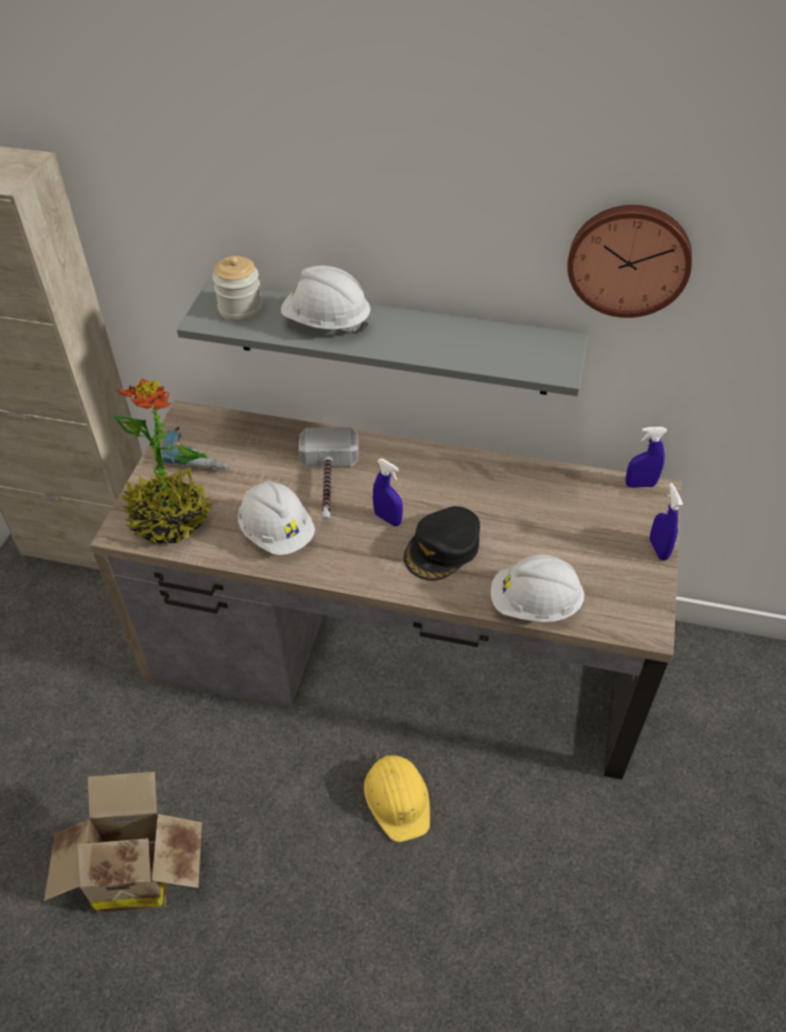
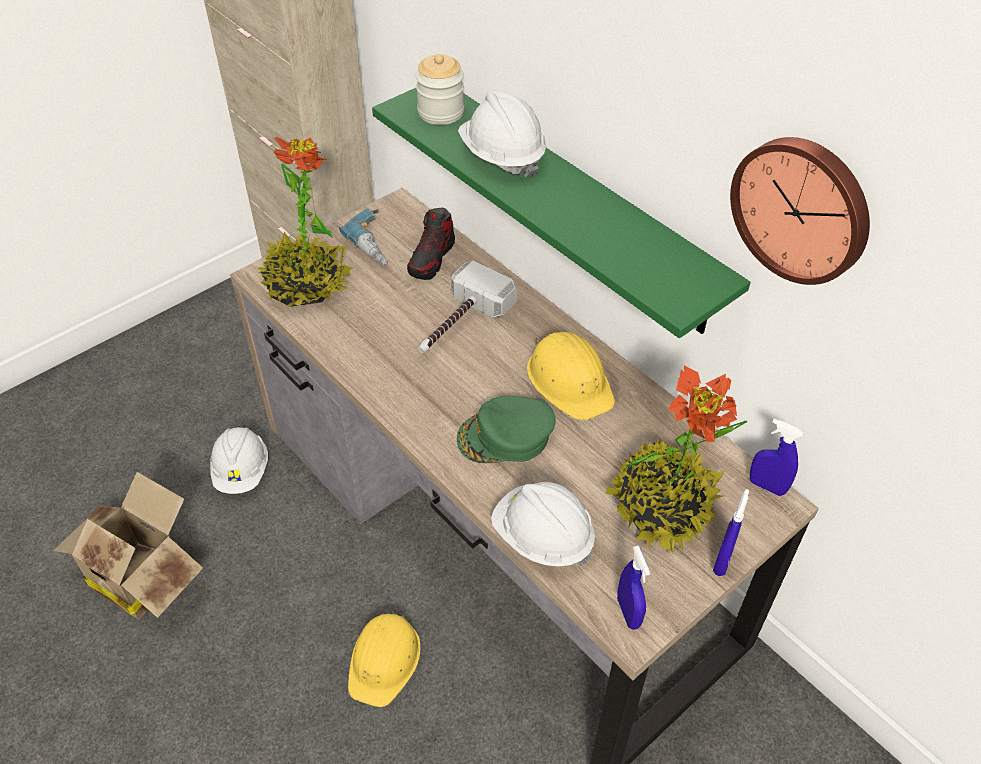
camera: 35 degrees right, 0 degrees up
(257, 445) = (432, 258): none -> shoe
(277, 533) = (377, 342): white hard hat -> white hard hat (242, 471)
(387, 518) = (482, 381): blue spray bottle -> blue spray bottle (628, 612)
(391, 339) = (574, 204): grey shelf -> green shelf
(443, 549) = (506, 436): black cap -> green cap
(449, 484) = (569, 381): none -> yellow hard hat
(590, 537) = (661, 507): none -> potted plant

